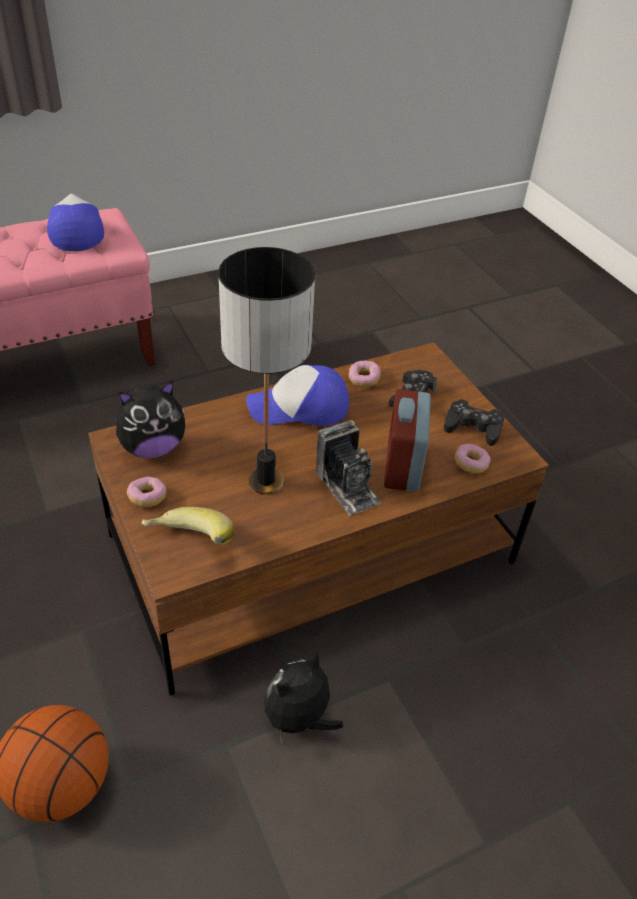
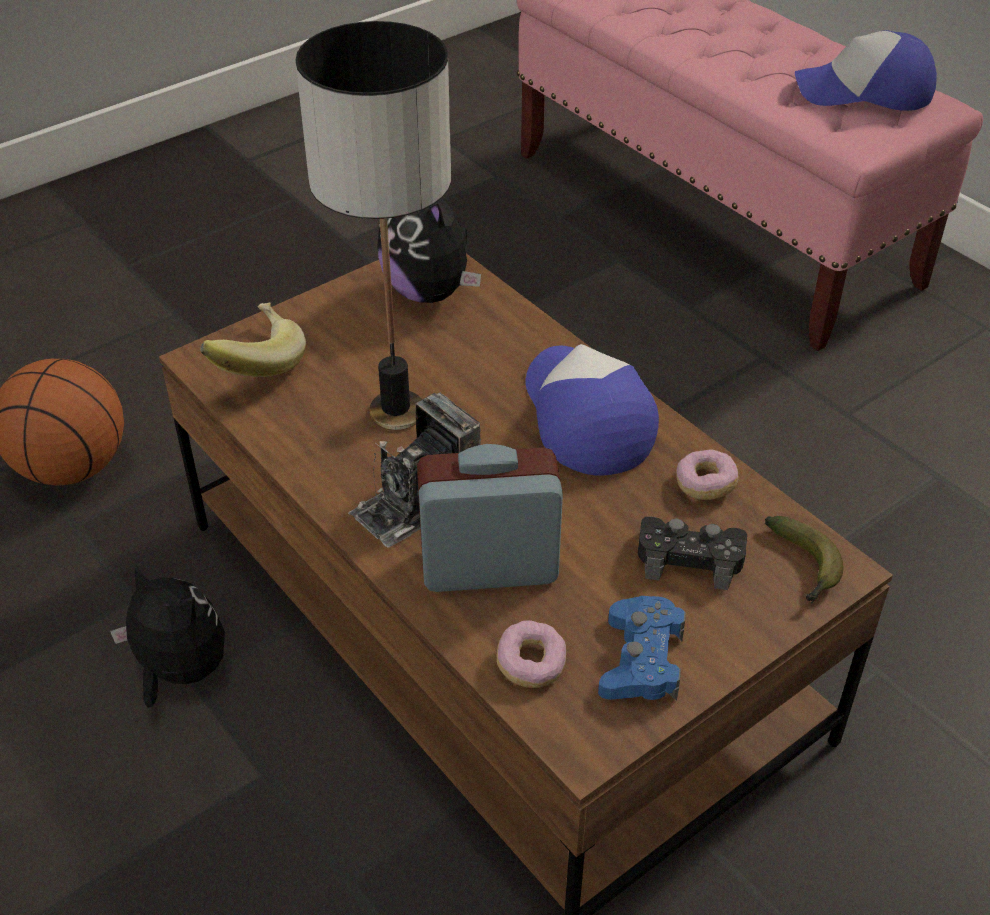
camera: 80 degrees right, 0 degrees up
(76, 231) = (864, 92): cap -> cap turned 150 degrees counterclockwise
(147, 498) = (331, 309): donut -> none
(425, 364) = (804, 568): none -> banana
(473, 427) = (641, 660): black game controller -> blue game controller

